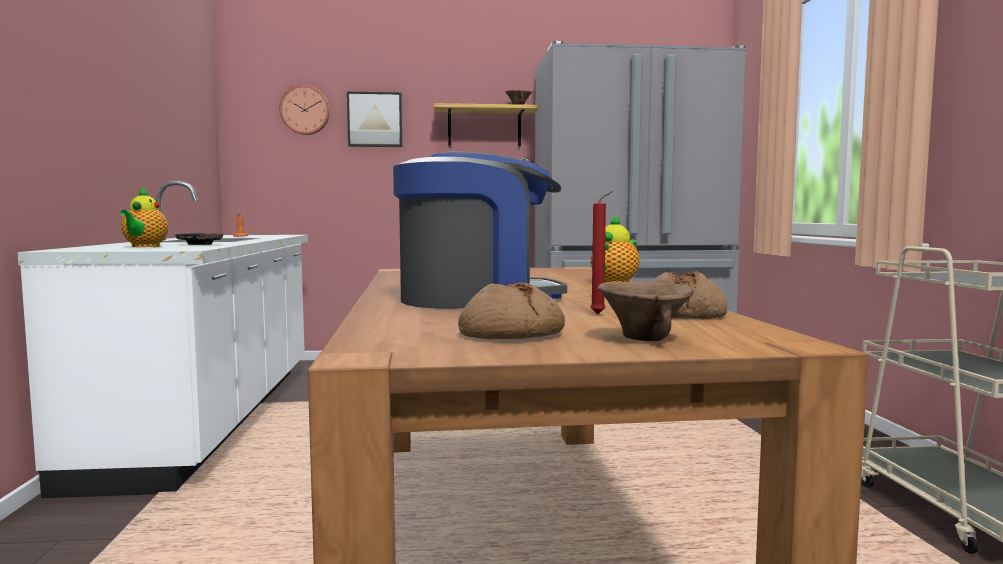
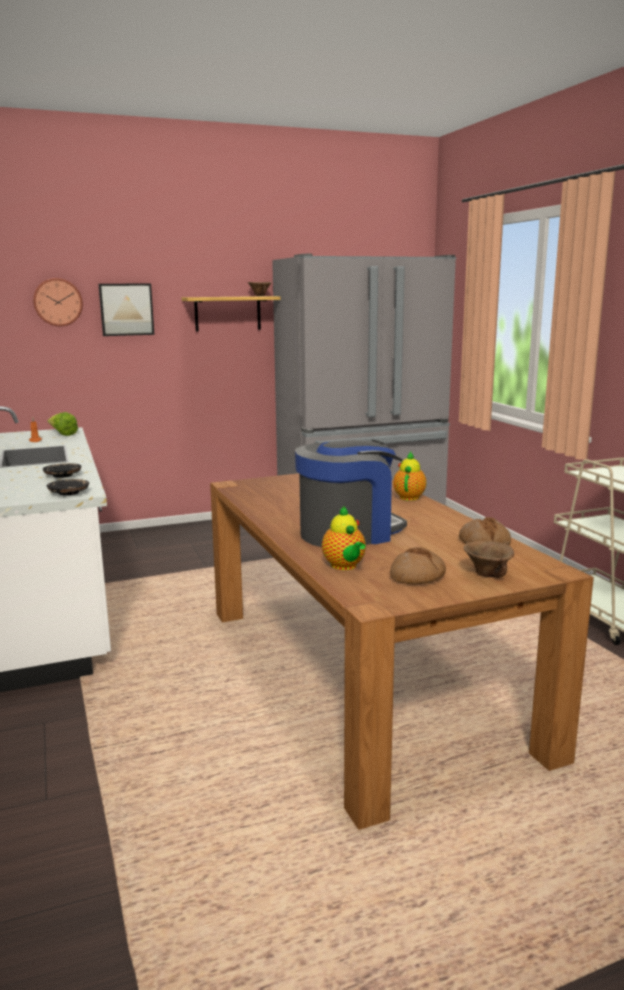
camera: 15 degrees left, 10 degrees up
(144, 246) = (30, 486): teapot -> teapot (344, 566)
(169, 249) = (68, 493): none -> black plate
(276, 235) = (62, 434): none -> lettuce
(600, 314) = (441, 547): red candle -> none

